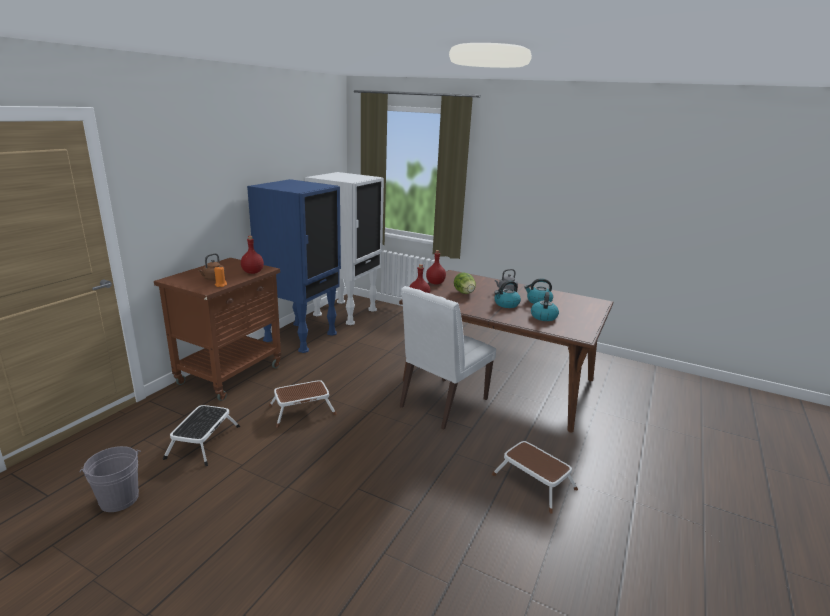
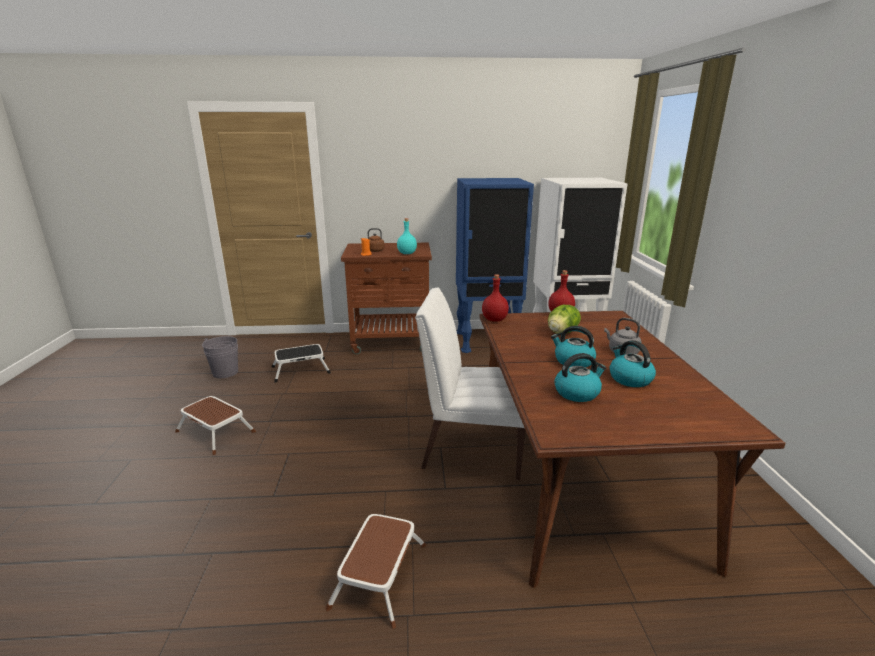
camera: 60 degrees right, 0 degrees up
(253, 272) = (407, 253): red bottle -> turquoise bottle
(302, 410) = (375, 386): brown step ladder -> brown step ladder (215, 432)

